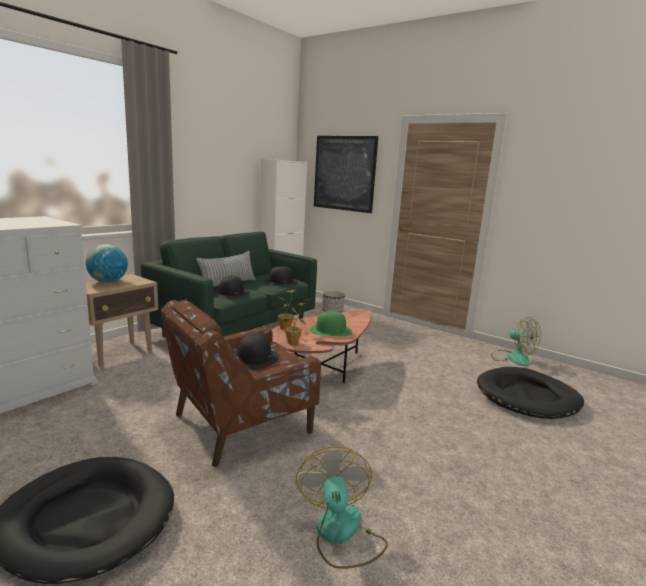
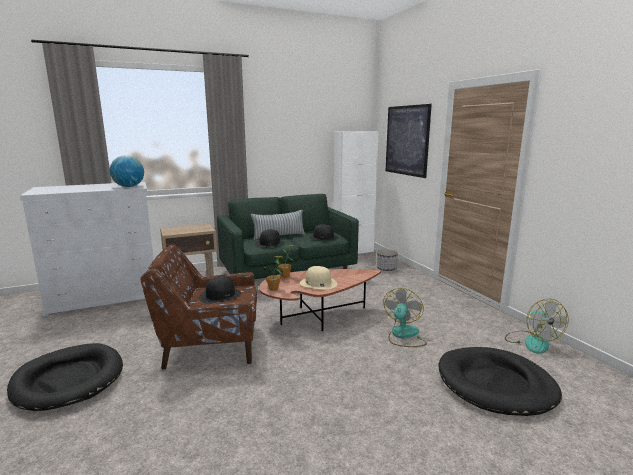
camera: 30 degrees right, 0 degrees up
(108, 282) = (186, 228): globe -> globe (129, 187)
(330, 330) = (318, 283): green hat -> beige hat
(341, 534) = (184, 441): fan -> fan (403, 336)

